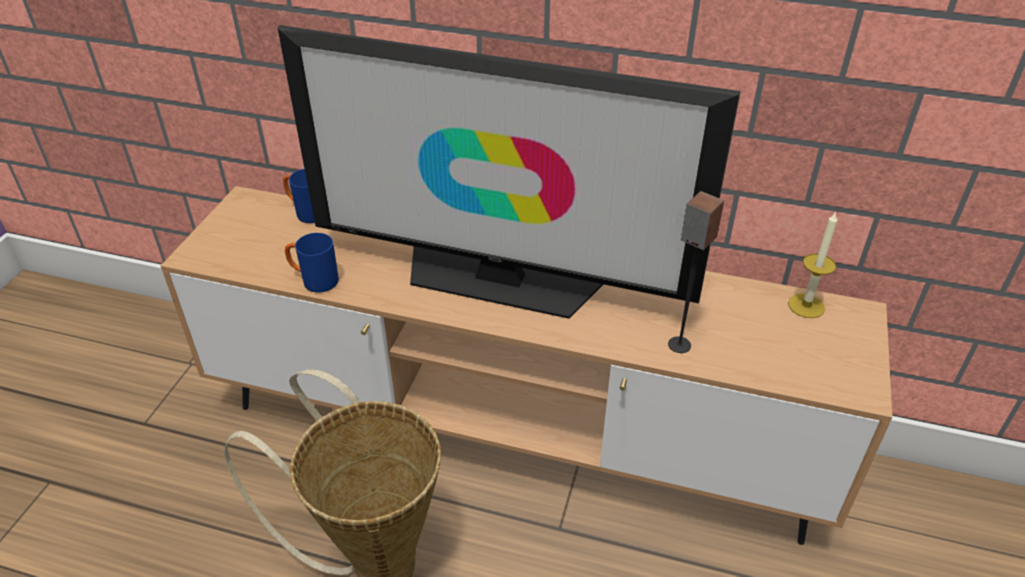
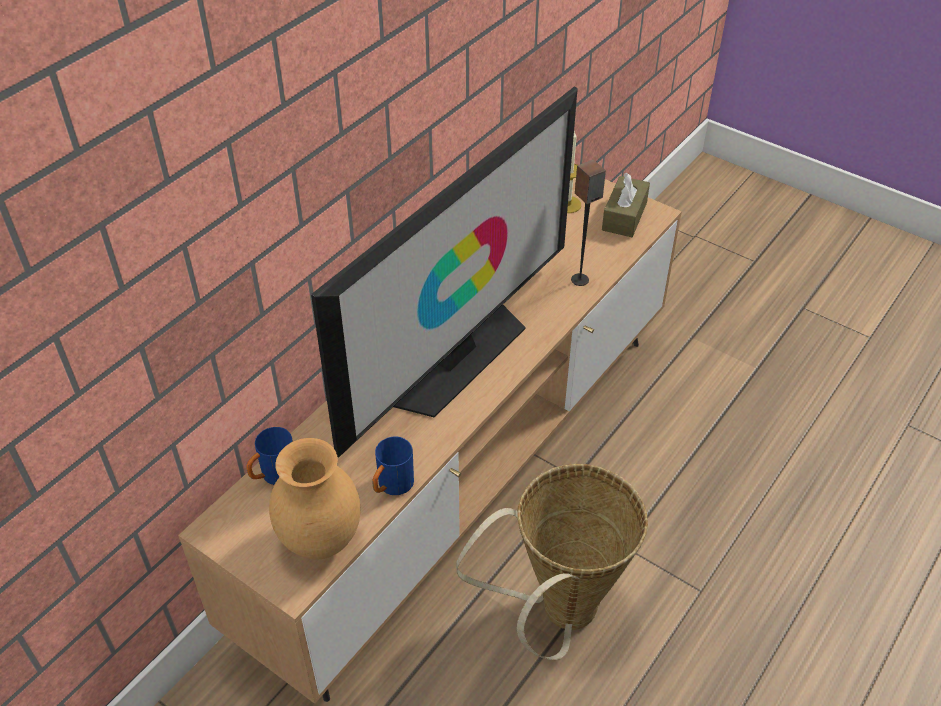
camera: 70 degrees left, 5 degrees up
(241, 257) = (321, 542): none -> brown vase
(829, 361) = (624, 216): none -> brown tissue box

